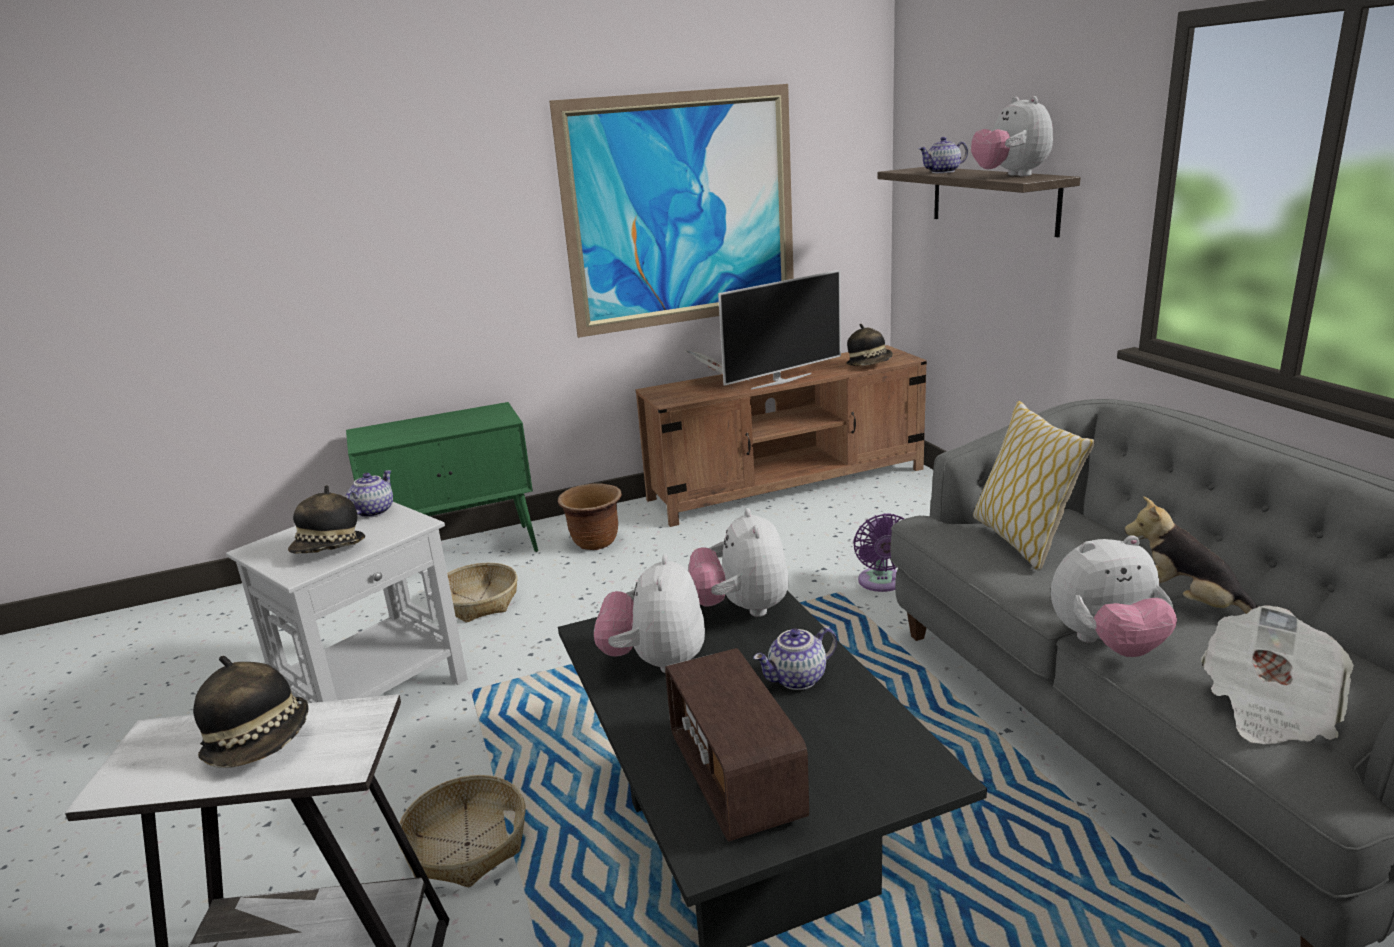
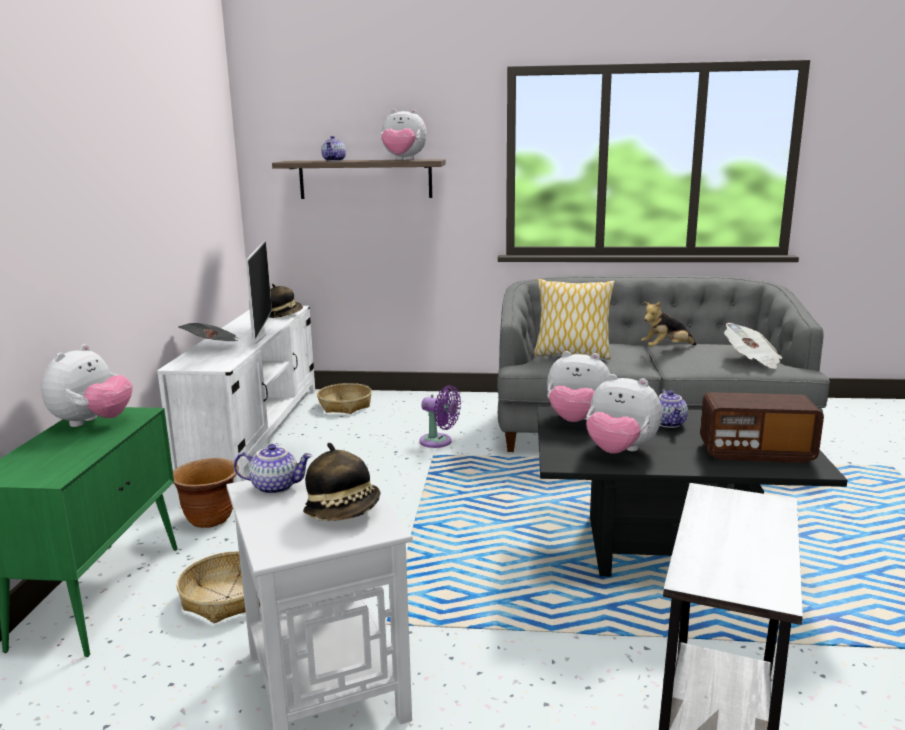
camera: 65 degrees left, 5 degrees down
(261, 743) = (733, 531): hat -> none
(373, 511) = (276, 487): teapot -> teapot turned 135 degrees clockwise
(466, 844) = (597, 656): basket -> basket (345, 406)
(681, 211) = (158, 194): picture -> none
(787, 484) = (254, 429): brown tv stand -> white tv stand
(1107, 644) = (681, 369): plush toy -> plush toy (92, 423)

